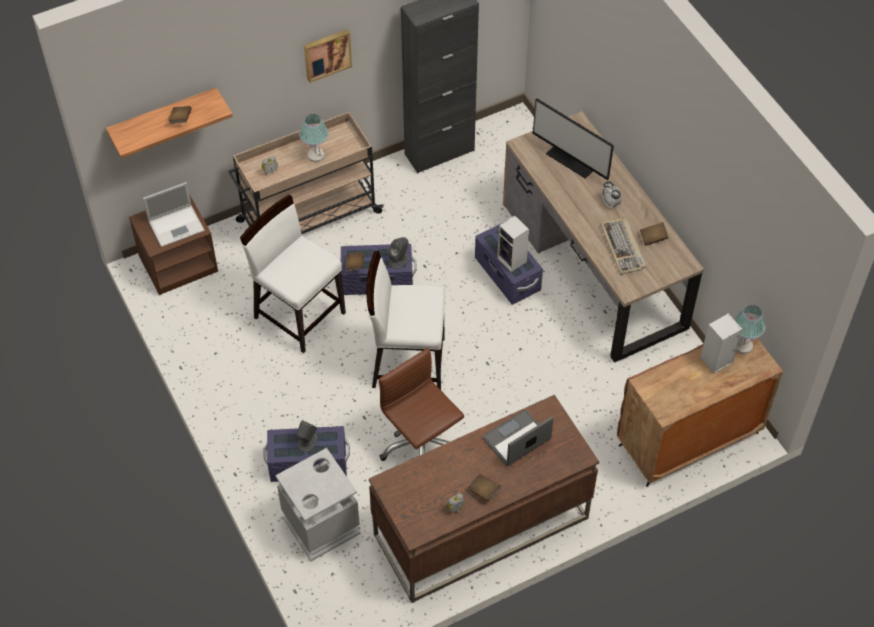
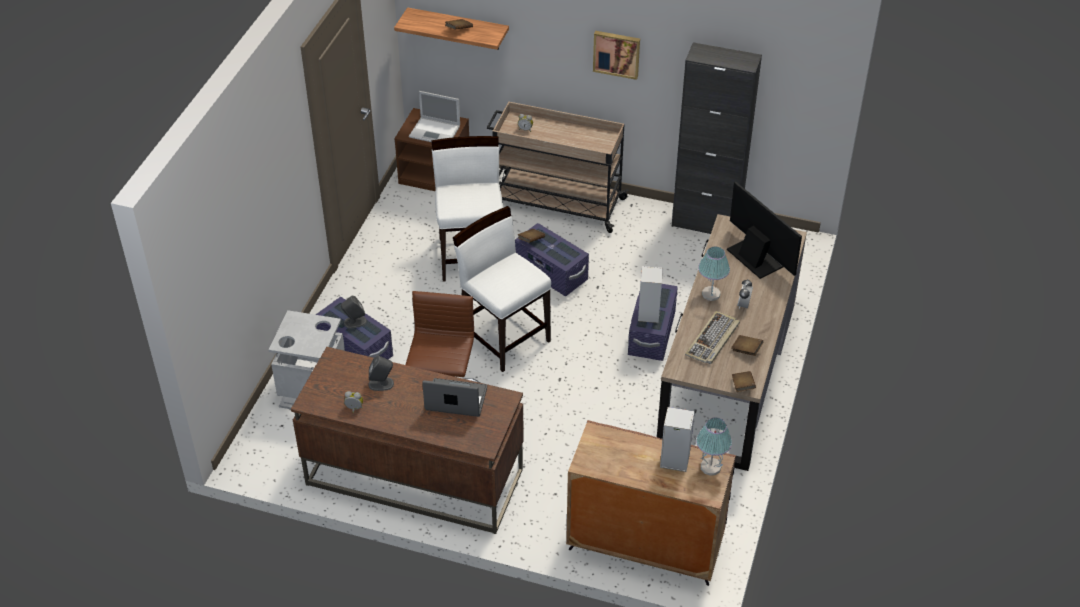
camera: 45 degrees right, 10 degrees down
(316, 156) = (569, 140): table lamp -> table lamp (711, 294)
(399, 260) = (566, 258): grey speaker -> grey speaker (381, 384)
(484, 491) = (388, 413): brown book -> brown book (742, 386)
(573, 158) = (755, 257): monitor -> monitor turned 150 degrees clockwise

